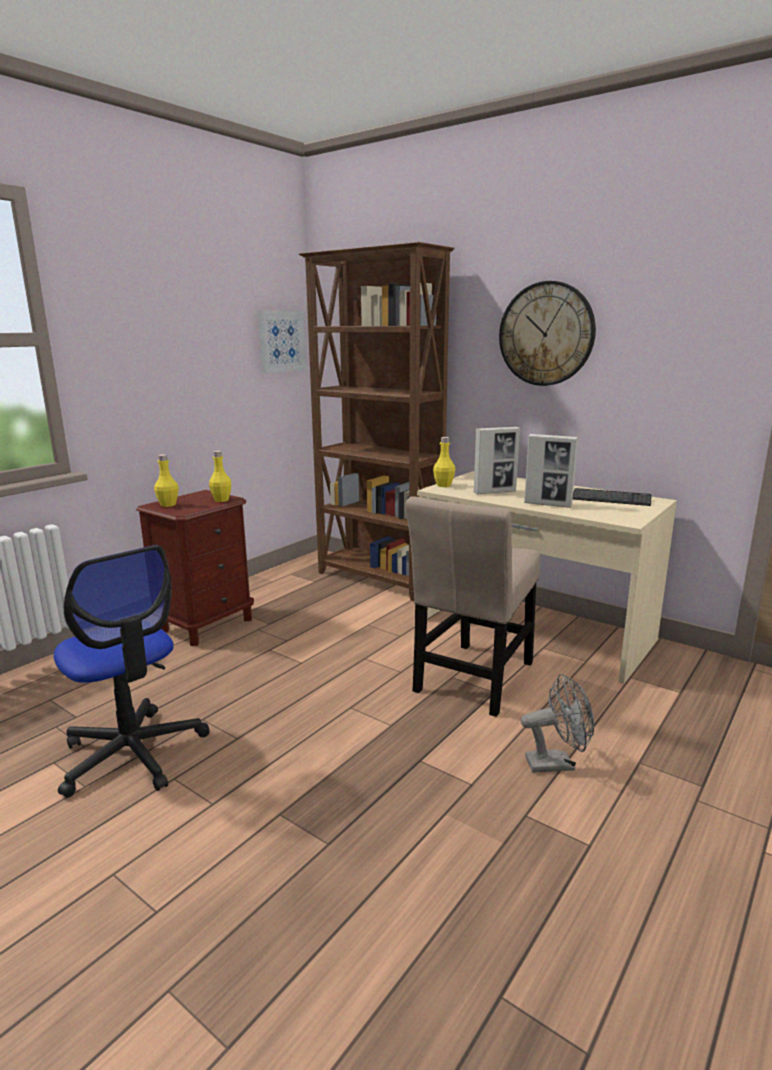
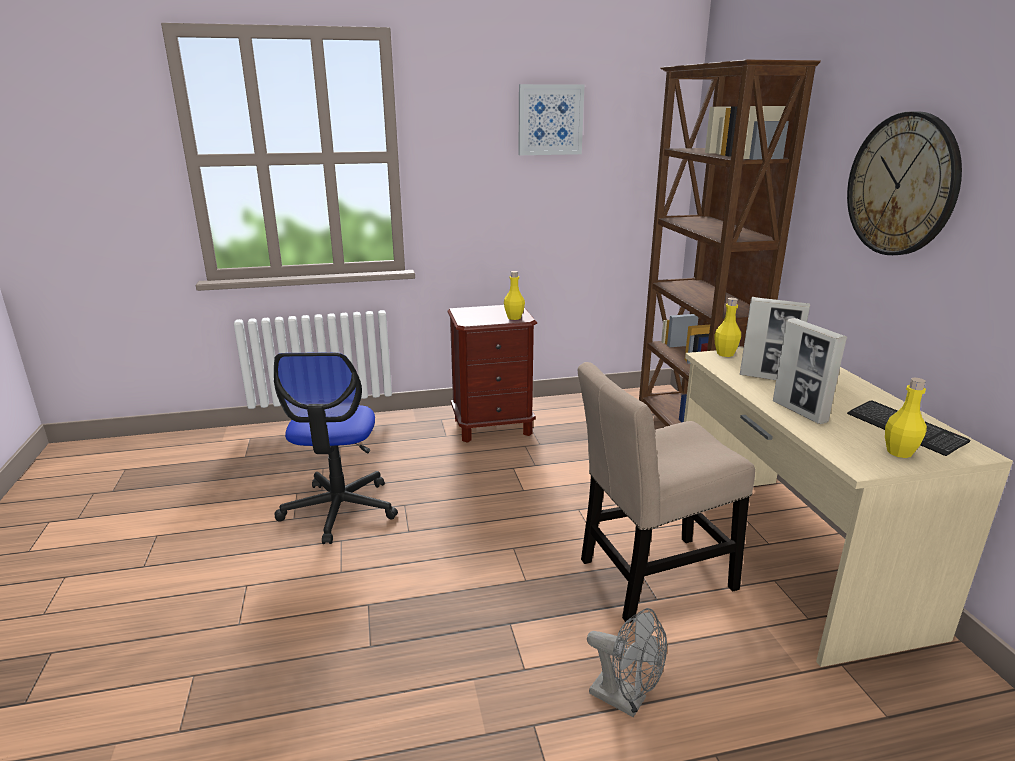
camera: 40 degrees right, 5 degrees up
(168, 505) = (469, 312): yellow bottle -> yellow bottle (899, 452)
(281, 341) = (649, 160): picture -> picture (550, 120)

